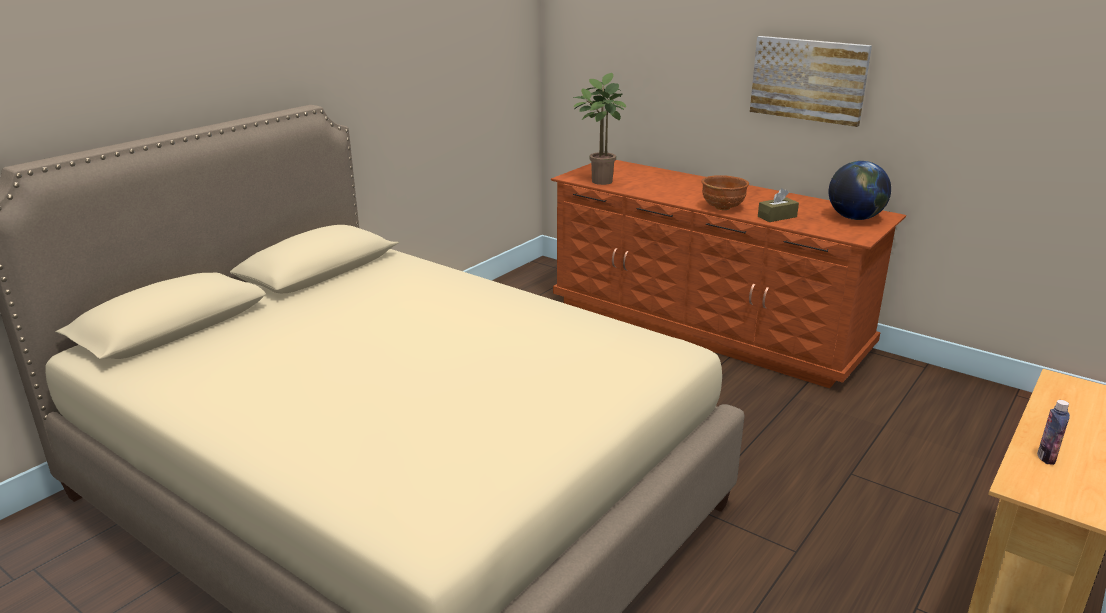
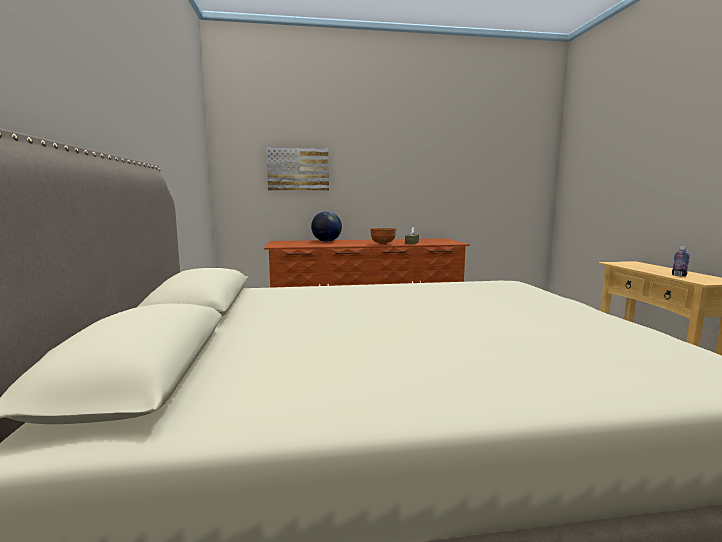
camera: 45 degrees left, 15 degrees down
(599, 180) = (295, 245): potted plant -> none
(809, 79) = (392, 179): picture -> picture (298, 169)
(855, 218) = (437, 240): globe -> globe (326, 241)

